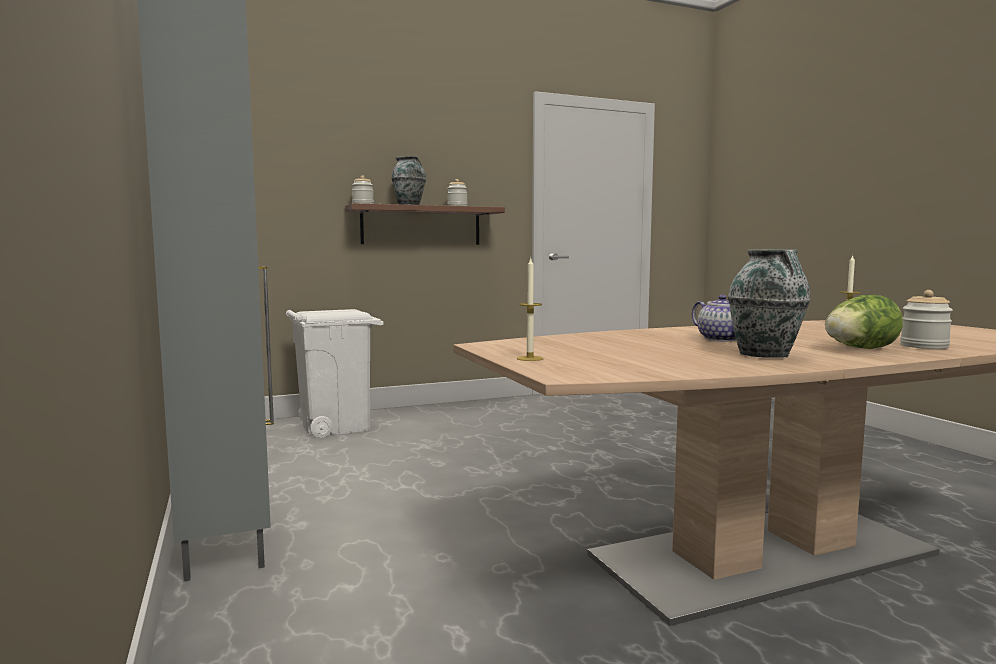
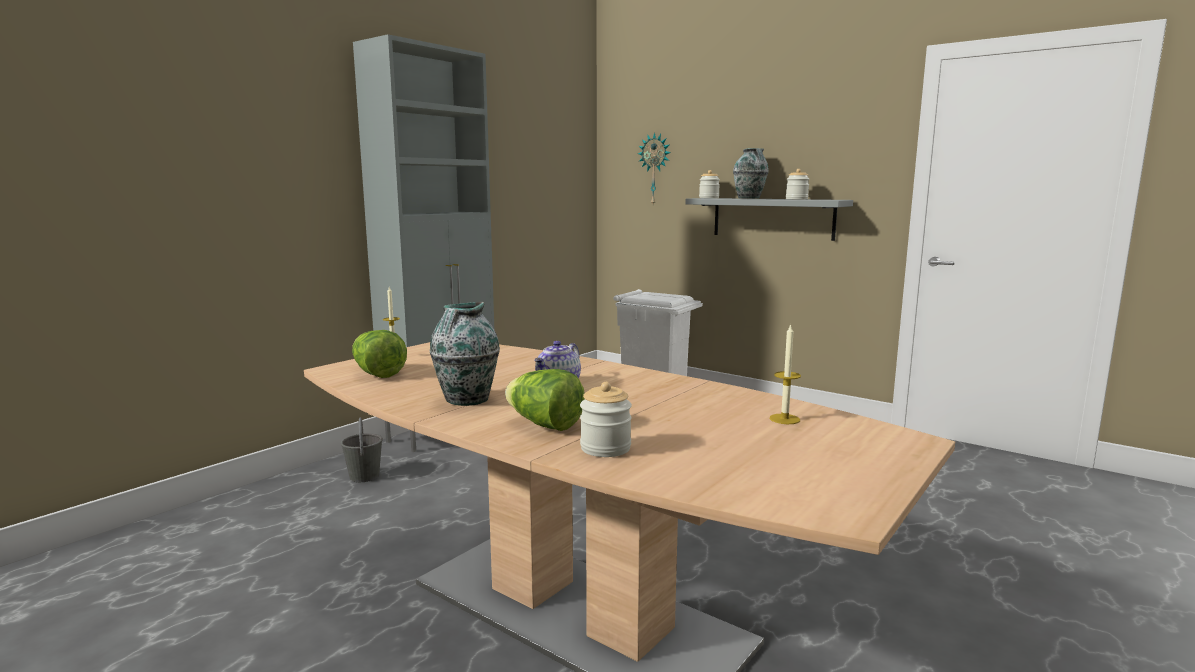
camera: 60 degrees right, 5 degrees up
(277, 172) = (655, 169): none -> wall clock
(294, 617) = (364, 476): none -> grey bucket
(421, 226) = (772, 218): brown shelf -> grey shelf
(618, 366) = (377, 374): none -> lettuce

